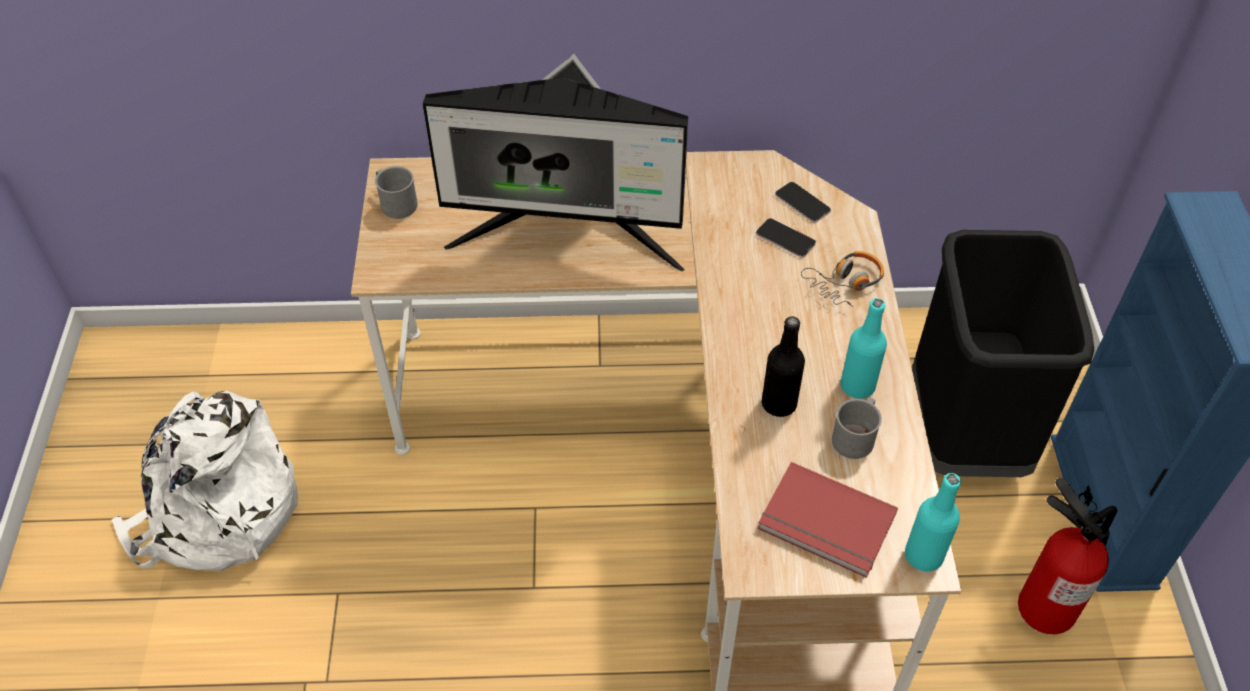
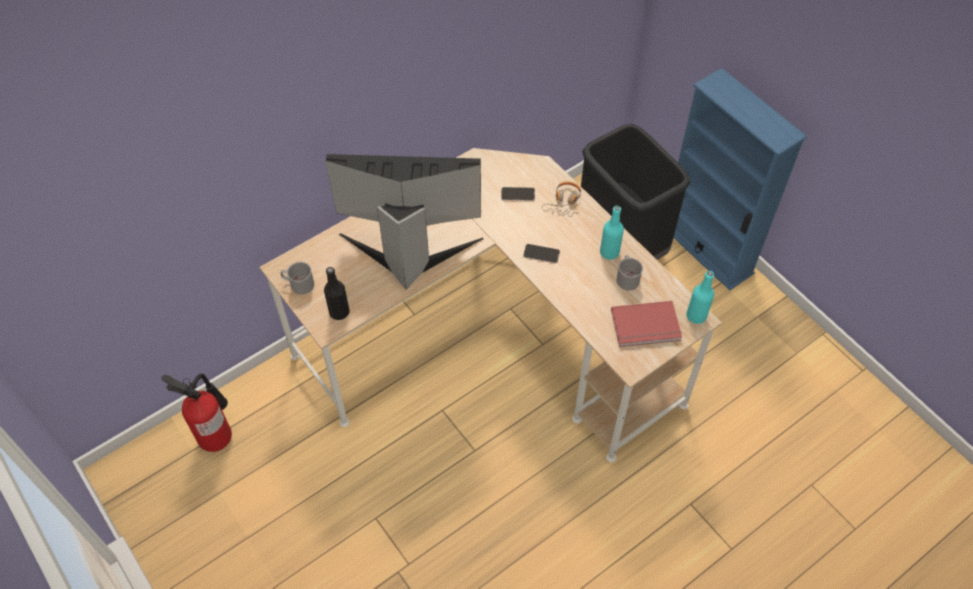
camera: 35 degrees left, 5 degrees up
(218, 514) = (271, 521): white backpack -> none
(568, 236) = (409, 252): monitor -> monitor turned 150 degrees counterclockwise
(779, 404) = (581, 282): black bottle -> black bottle (339, 312)
(802, 203) = (510, 170): phone -> phone (541, 254)
(1047, 605) = (713, 309): fire extinguisher -> fire extinguisher (216, 433)

